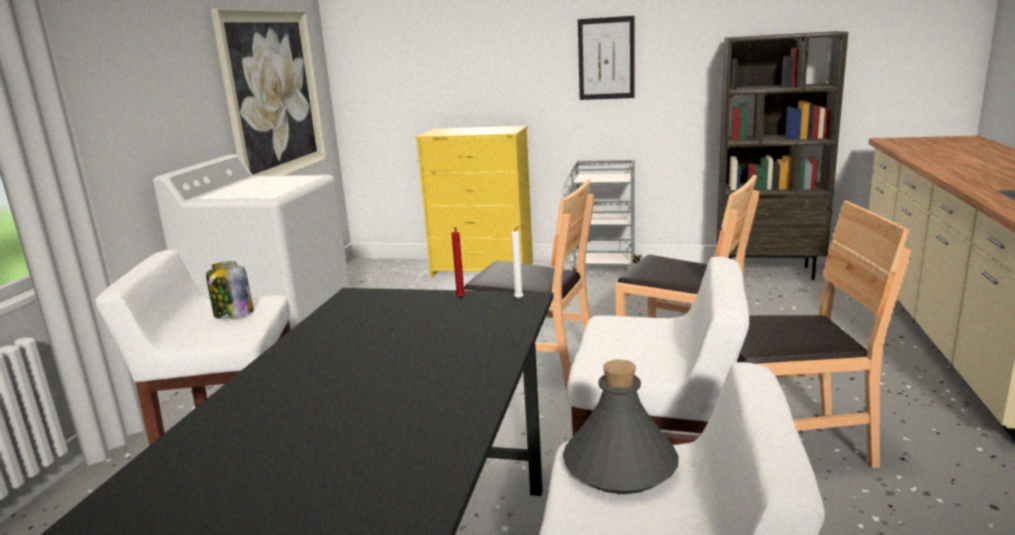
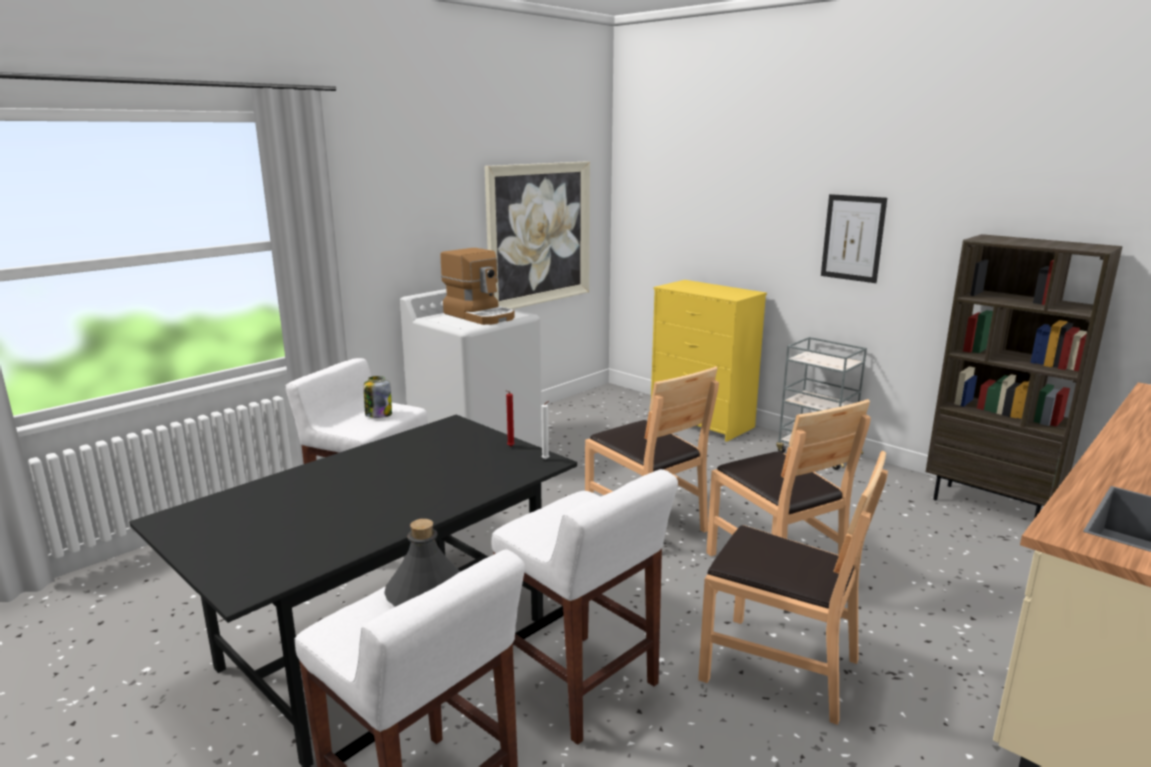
camera: 30 degrees right, 0 degrees up
(265, 185) = (480, 315): none -> coffee machine

